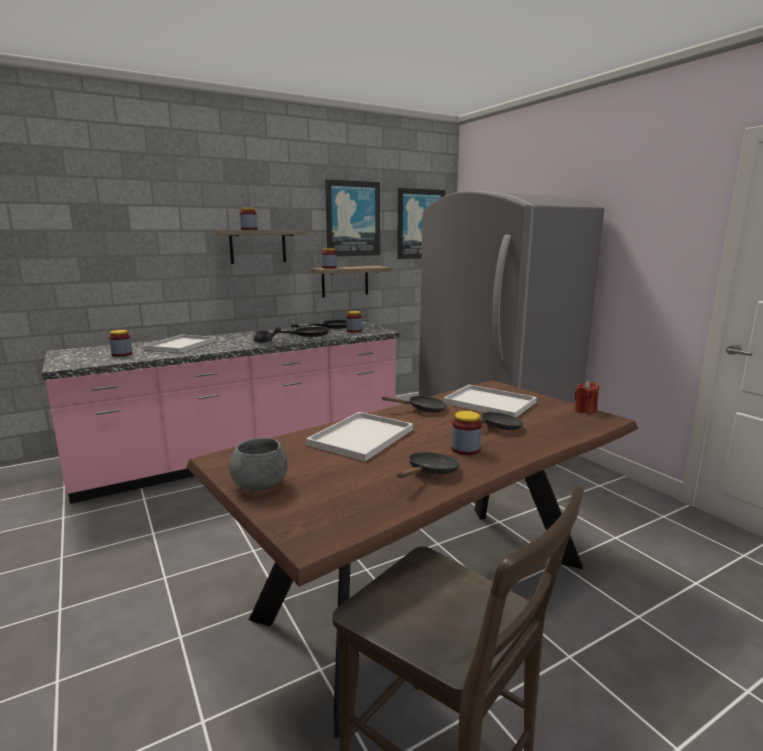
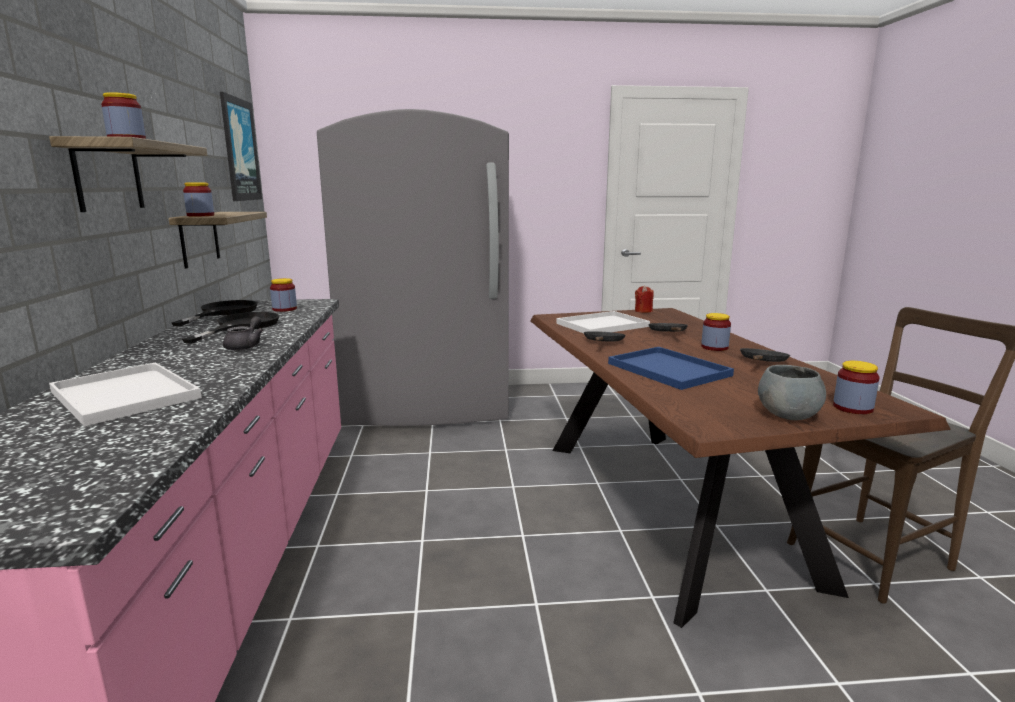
camera: 65 degrees left, 0 degrees up
(122, 354) = (90, 446): jar -> jar (852, 408)
(352, 219) = (192, 134): picture -> none
(361, 438) = (671, 370): white tray -> blue tray
(430, 472) = (762, 362): black frying pan -> black frying pan turned 60 degrees clockwise

